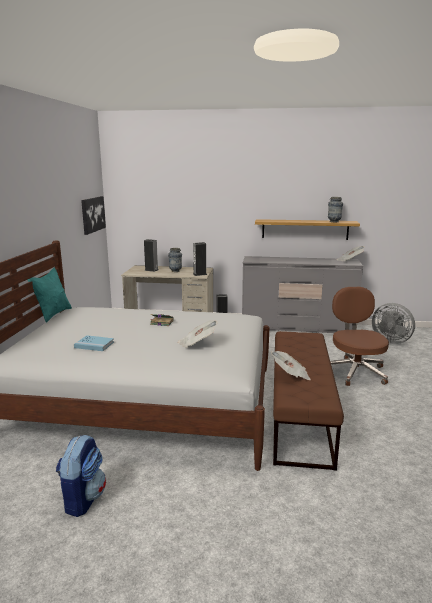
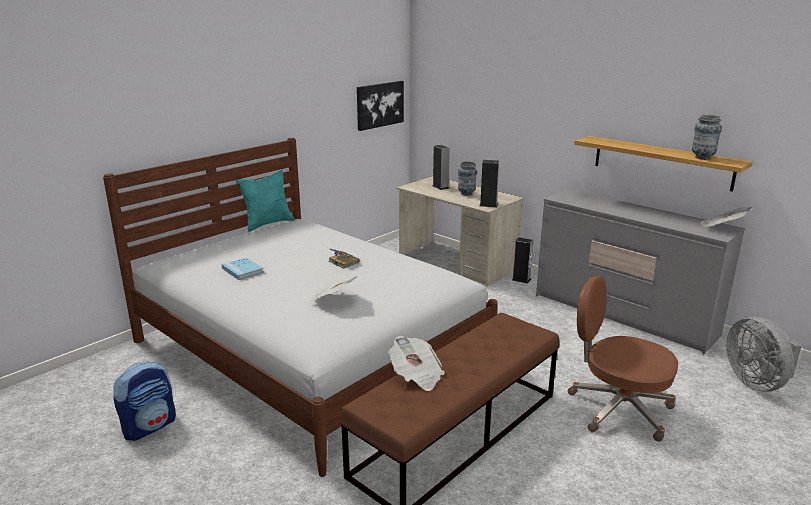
camera: 35 degrees right, 5 degrees up
(355, 371) = (618, 409): brown office chair -> brown office chair turned 90 degrees counterclockwise

